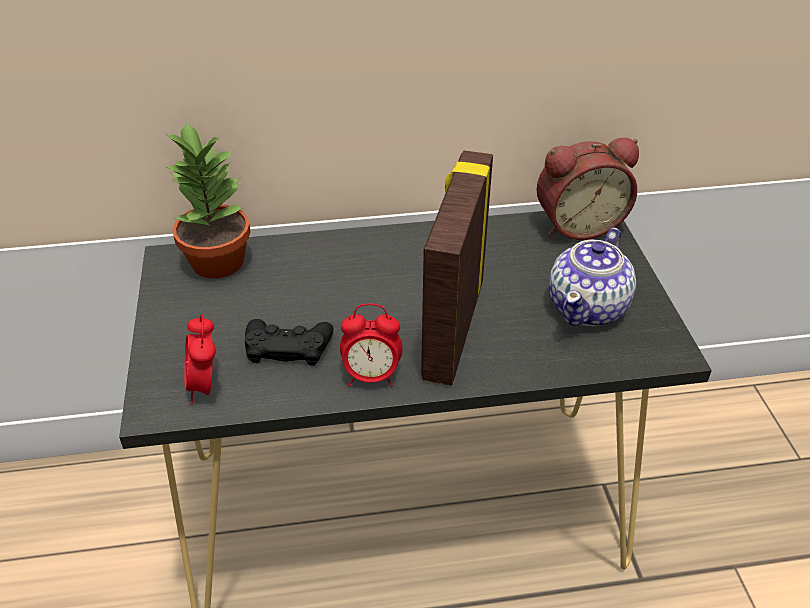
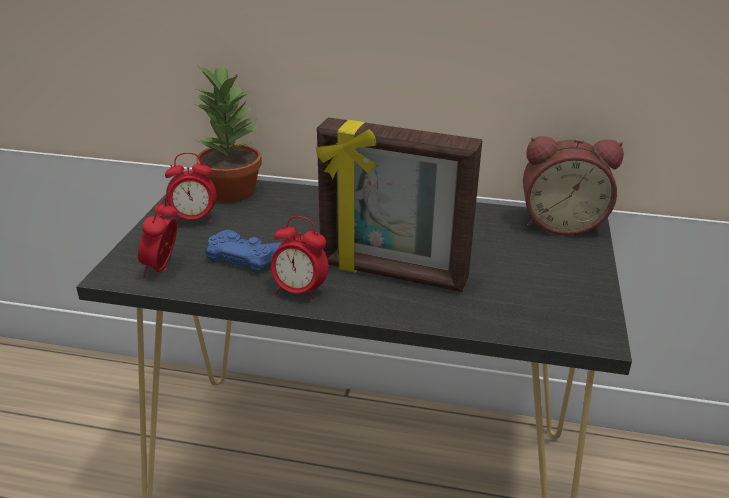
camera: 20 degrees right, 10 degrees down
(199, 312) = (194, 220): none -> alarm clock
(288, 347) = (246, 257): black game controller -> blue game controller
(451, 329) = (392, 274): picture frame -> picture frame turned 105 degrees counterclockwise
(588, 307) = (532, 285): teapot -> none

